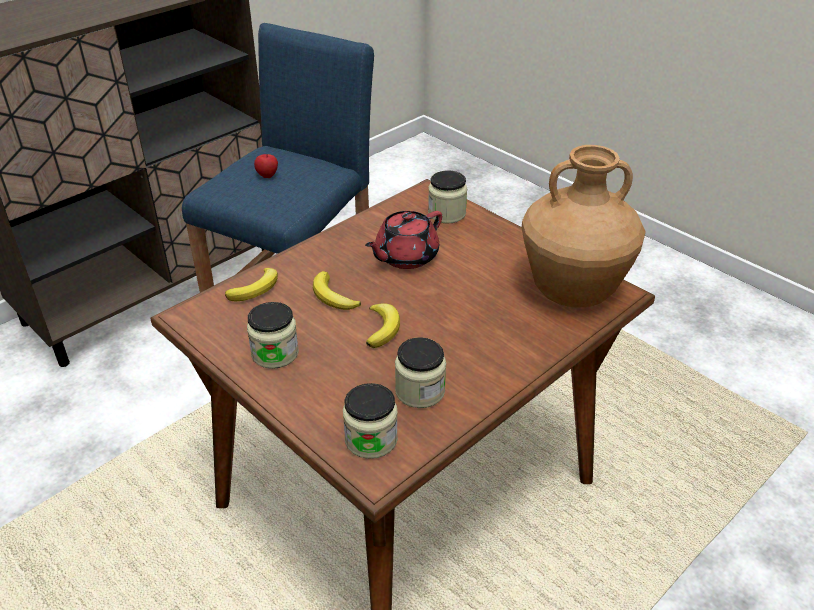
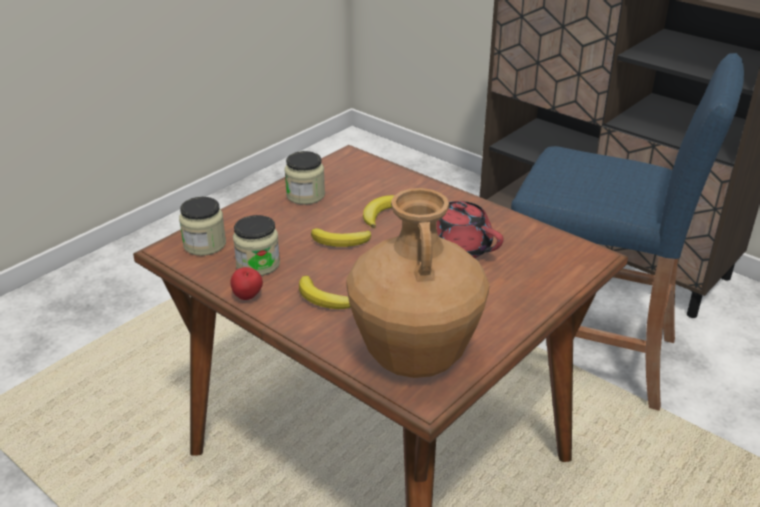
camera: 85 degrees right, 5 degrees down
(256, 288) = (389, 178): banana -> banana (325, 299)
(267, 176) = (598, 173): apple -> apple (248, 297)
(446, 213) = (550, 270): jar -> none

